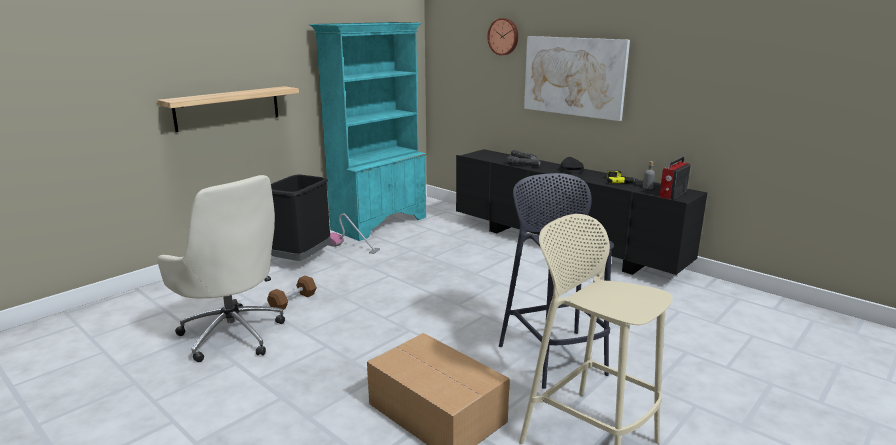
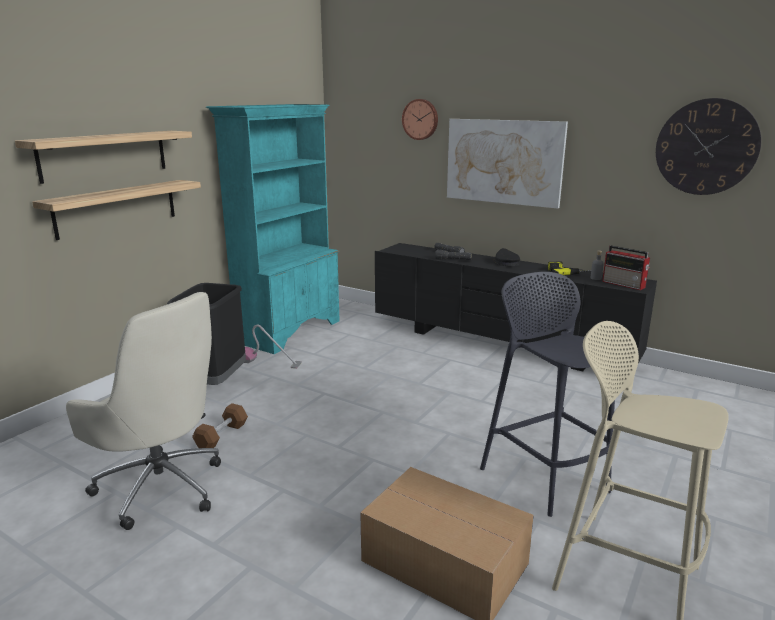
camera: 10 degrees left, 0 degrees up
(218, 64) = (104, 155): none -> shelf
(672, 194) = (624, 284): radio -> radio turned 75 degrees counterclockwise
(754, 65) = (706, 147): none -> wall clock

